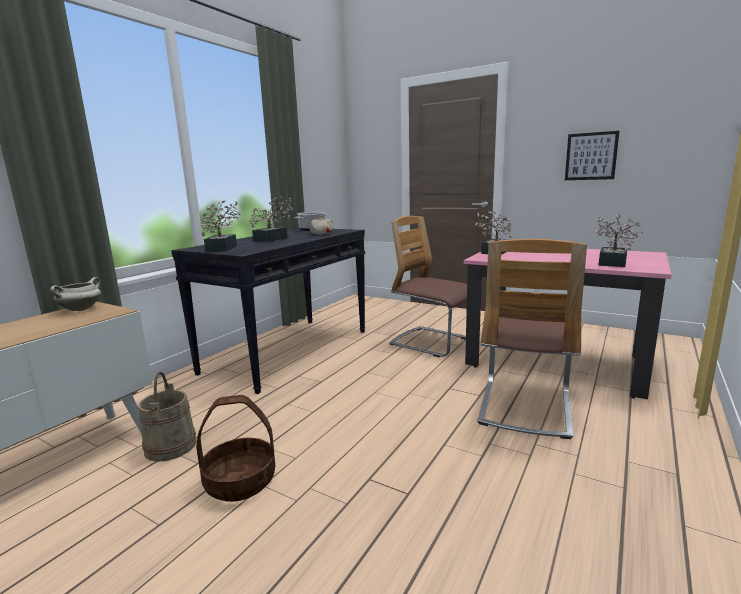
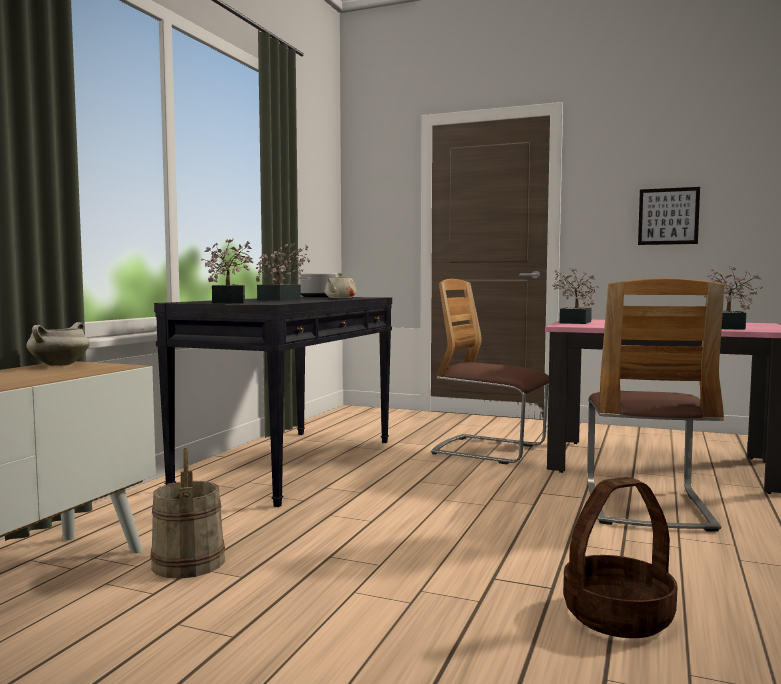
camera: 10 degrees left, 10 degrees down
(241, 481) = (320, 589): basket -> basket (617, 615)

